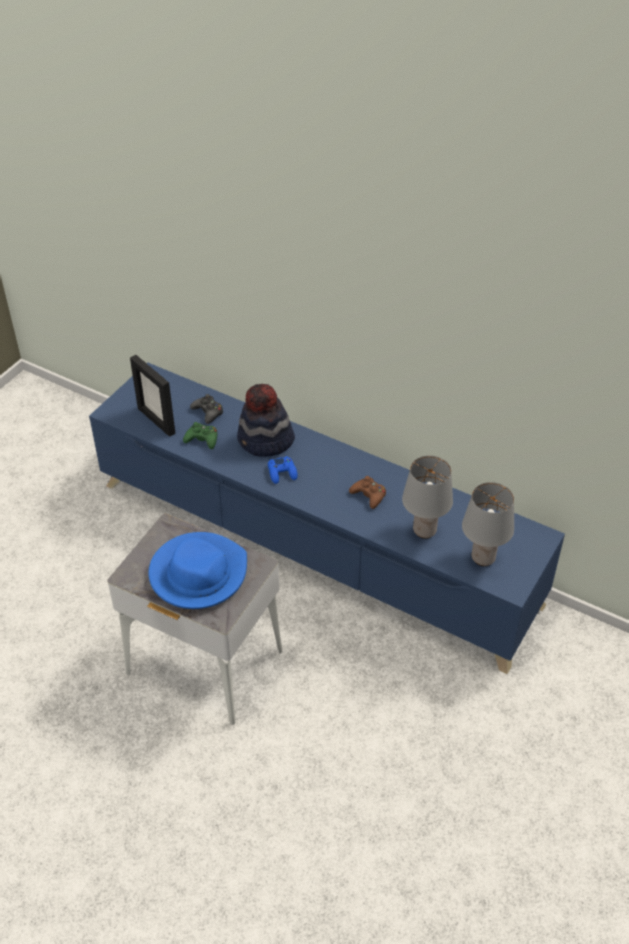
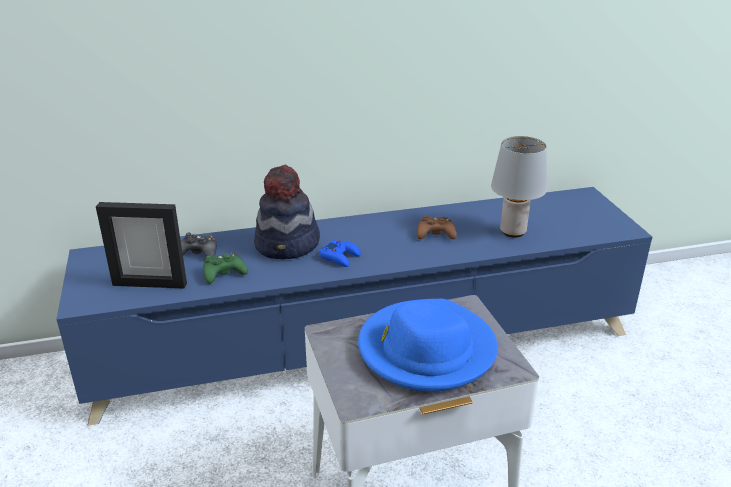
camera: 45 degrees left, 15 degrees down
(483, 558) = (578, 225): grey table lamp -> none

